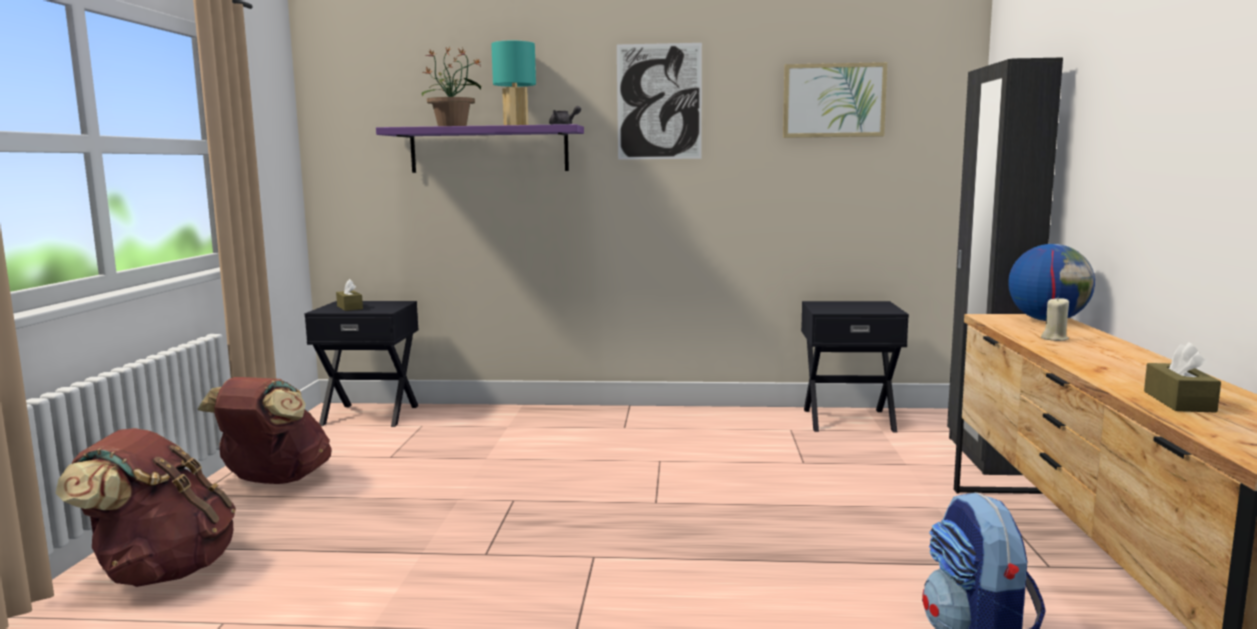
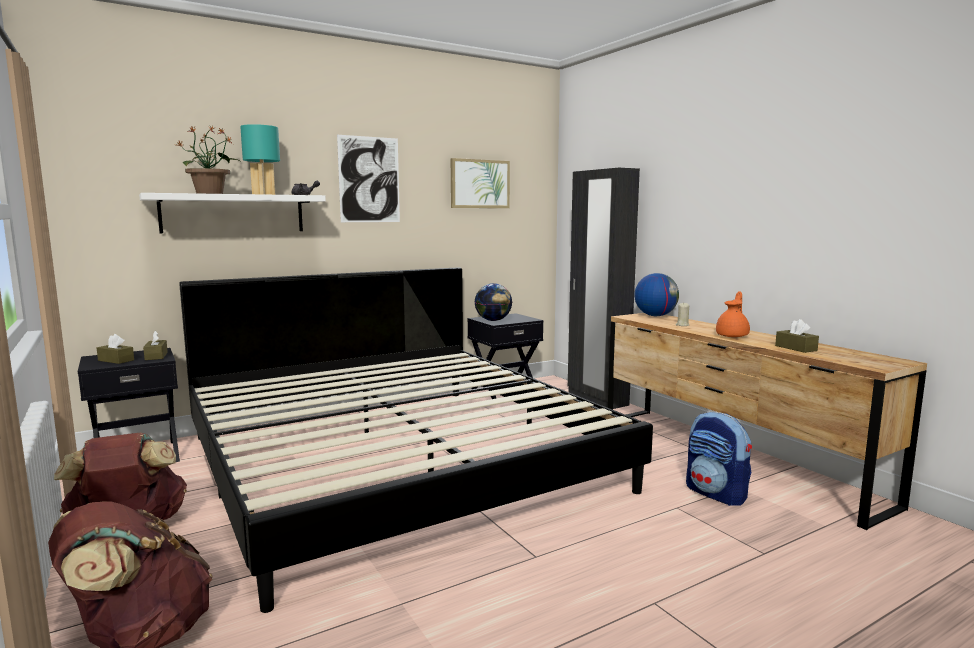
camera: 35 degrees left, 0 degrees up
(386, 307) = (156, 356): none -> brown tissue box
(489, 150) = (233, 213): purple shelf -> white shelf
(586, 476) = (396, 461): none -> bed
(829, 307) = (493, 320): none -> globe
(1104, 365) = (733, 336): none -> orange teapot

